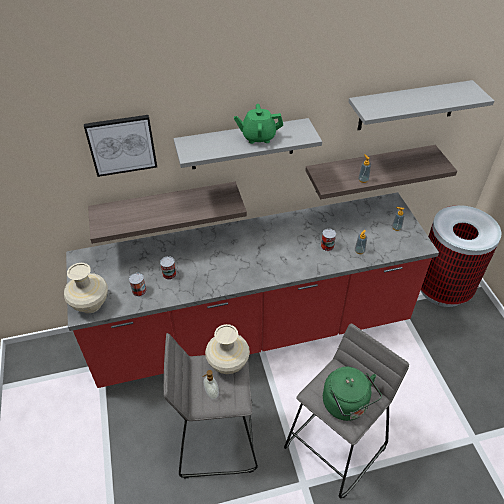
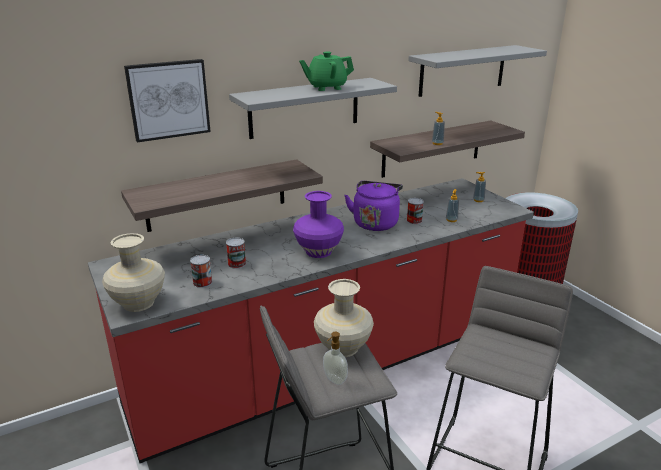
camera: 15 degrees left, 20 degrees down
(235, 271) = (319, 251): none -> purple vase
(294, 243) = (375, 223): none -> purple kettle
(347, 405) = (513, 360): green kettle -> none

